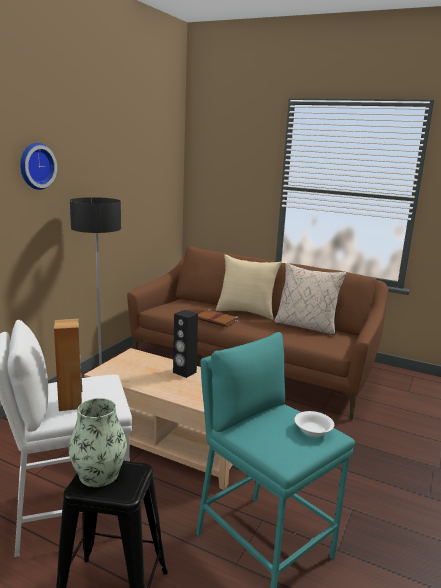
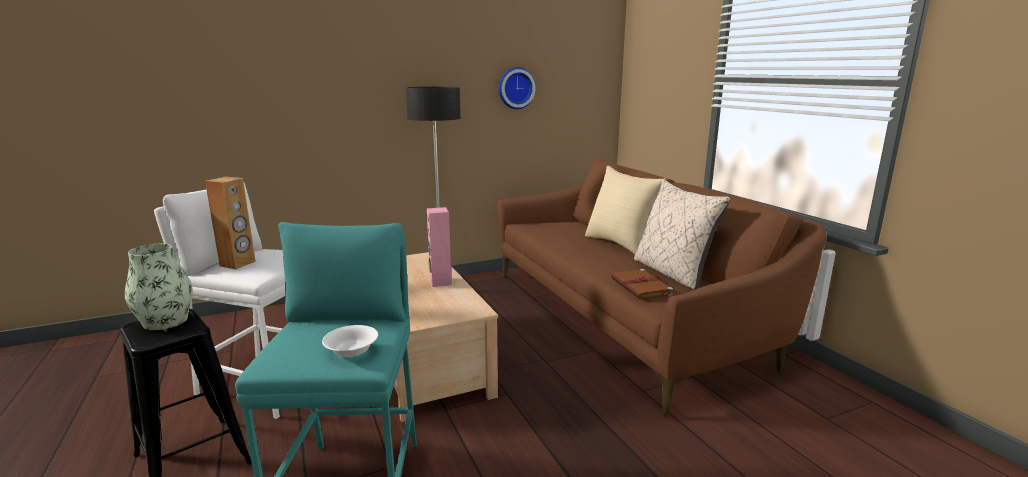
camera: 40 degrees right, 0 degrees up
(35, 166) = (379, 51): wall clock -> wall clock (515, 88)
(184, 372) = (440, 282): black speaker -> pink speaker
(217, 320) = (566, 244): brown book -> brown book (641, 287)

